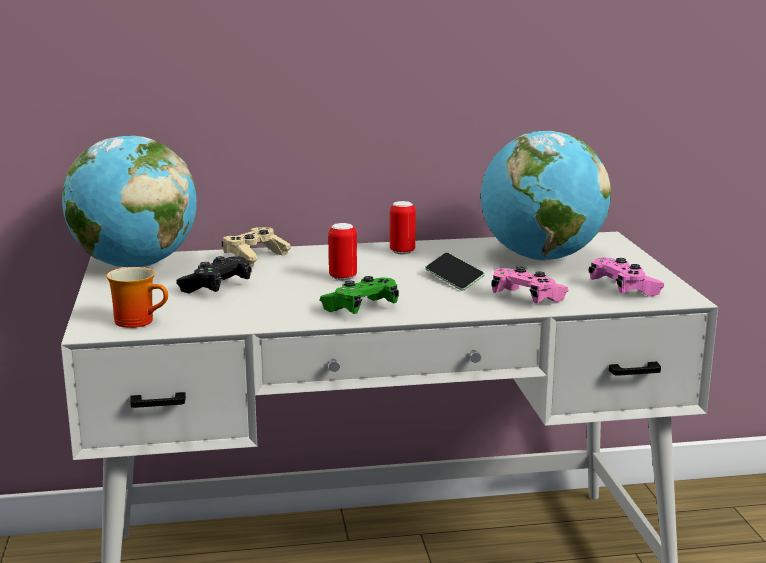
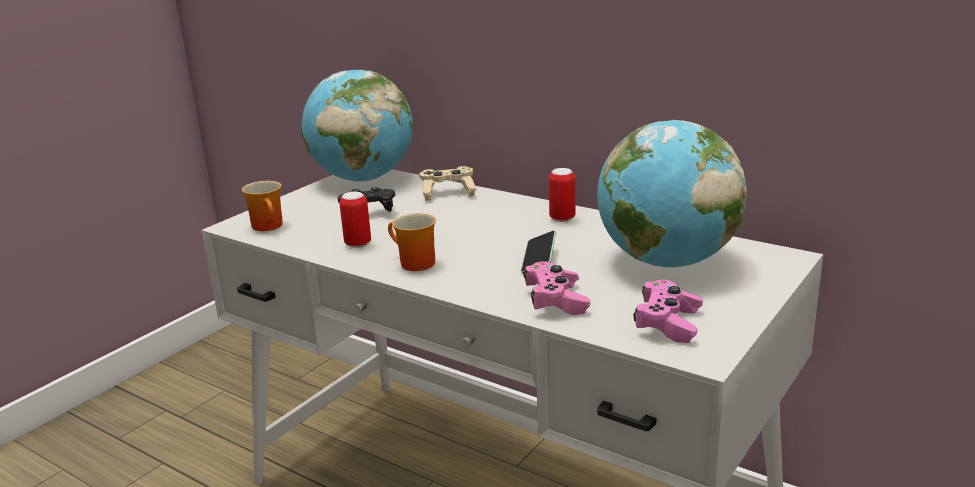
camera: 45 degrees right, 5 degrees up
(343, 277) = (464, 230): can -> can (358, 244)
(361, 308) = (412, 264): green game controller -> mug

